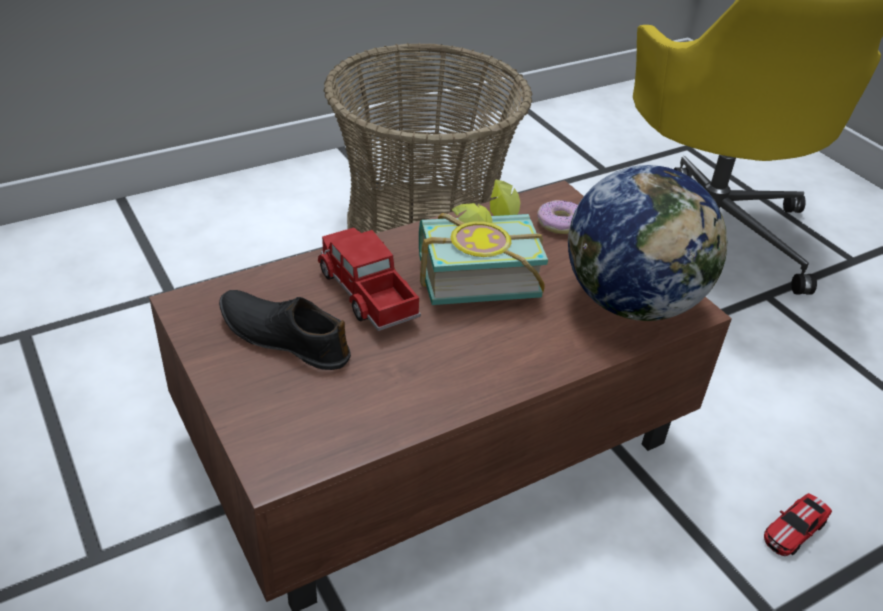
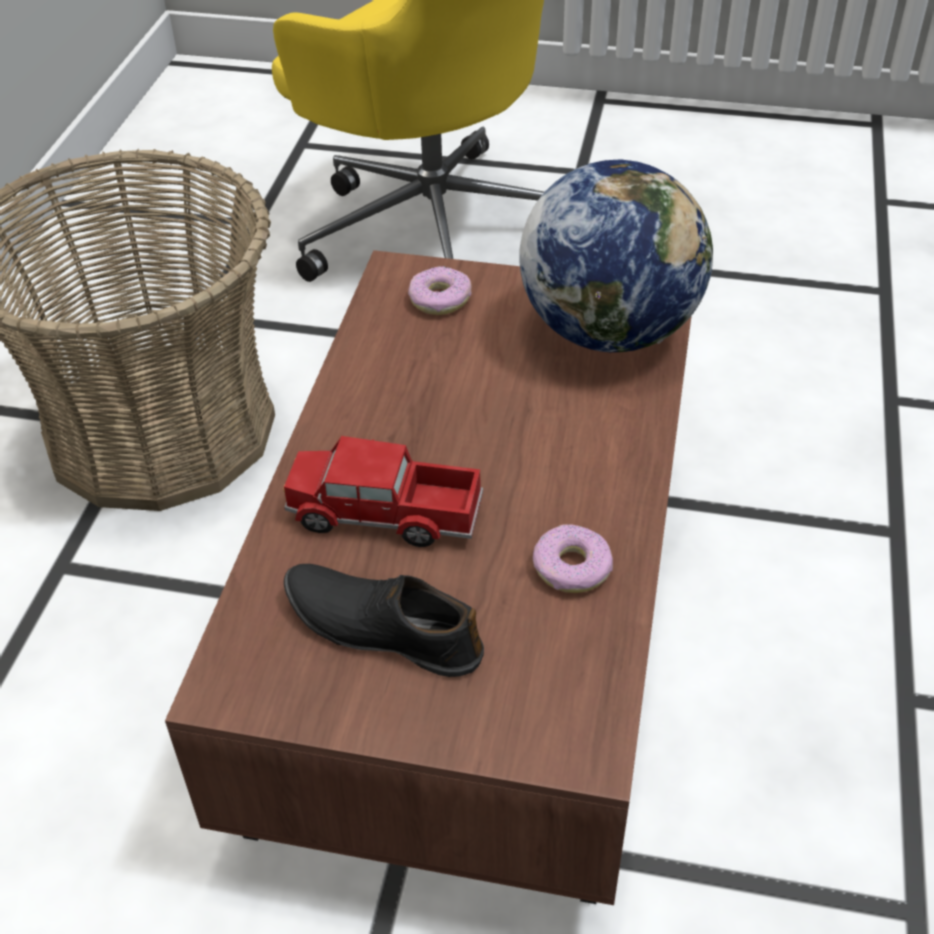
camera: 45 degrees left, 5 degrees up
(284, 337) = (382, 627): black shoe -> black shoe turned 45 degrees clockwise
(410, 389) = (571, 568): none -> donut
(475, 271) = (444, 408): book -> none
(795, 530) = (825, 449): toy car -> none

